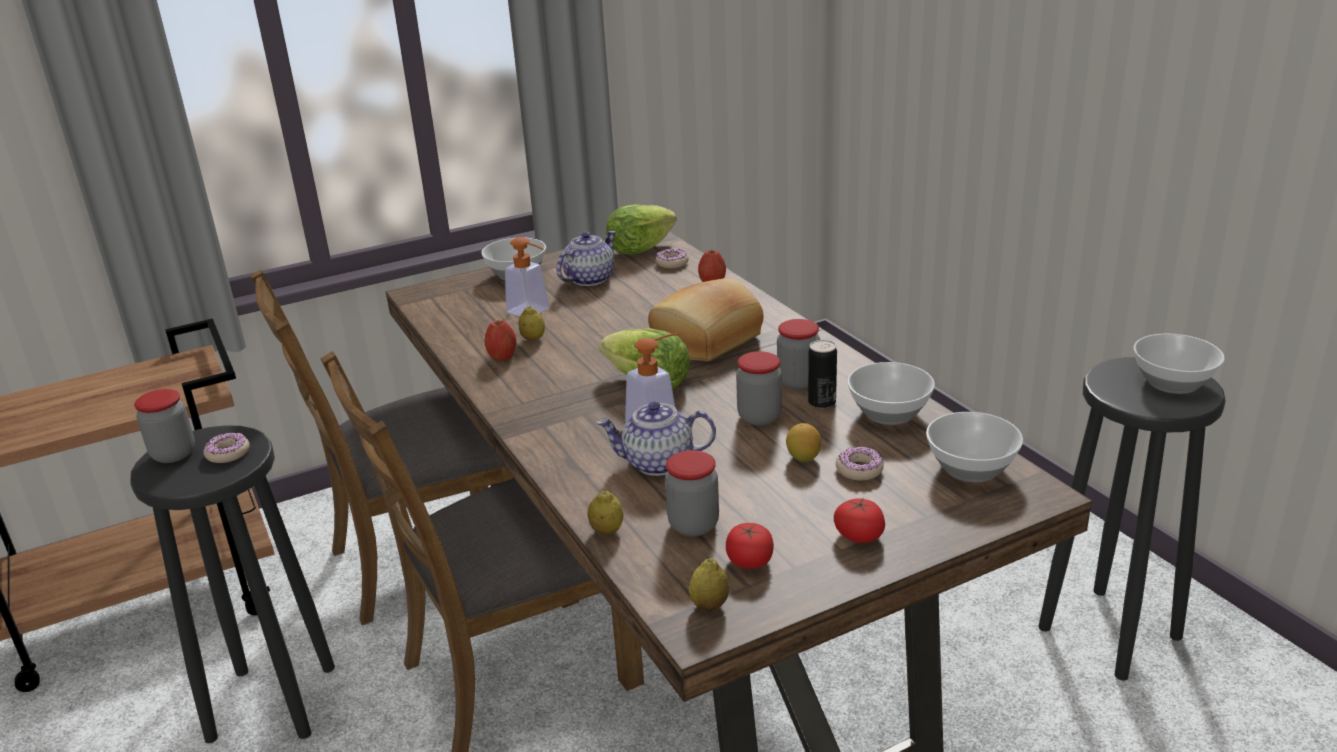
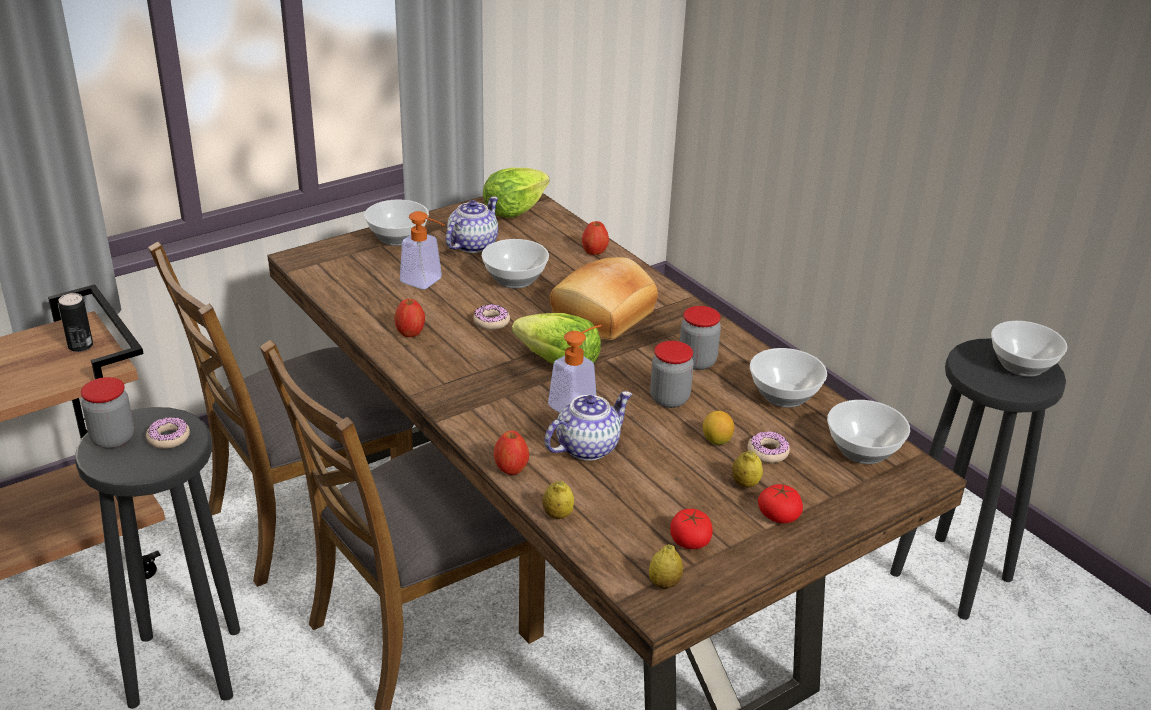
camera: 10 degrees left, 5 degrees up
(533, 339) = (435, 313): lemon -> lemon (745, 484)
(569, 484) = (511, 468): none -> apple
(625, 308) = (516, 279): none -> bowl
(657, 463) = (587, 447): teapot -> teapot turned 150 degrees clockwise
(672, 263) = (550, 228): donut -> donut (491, 322)
(693, 525) = (633, 508): jar -> none
(822, 402) = (722, 384): can -> can (80, 346)

